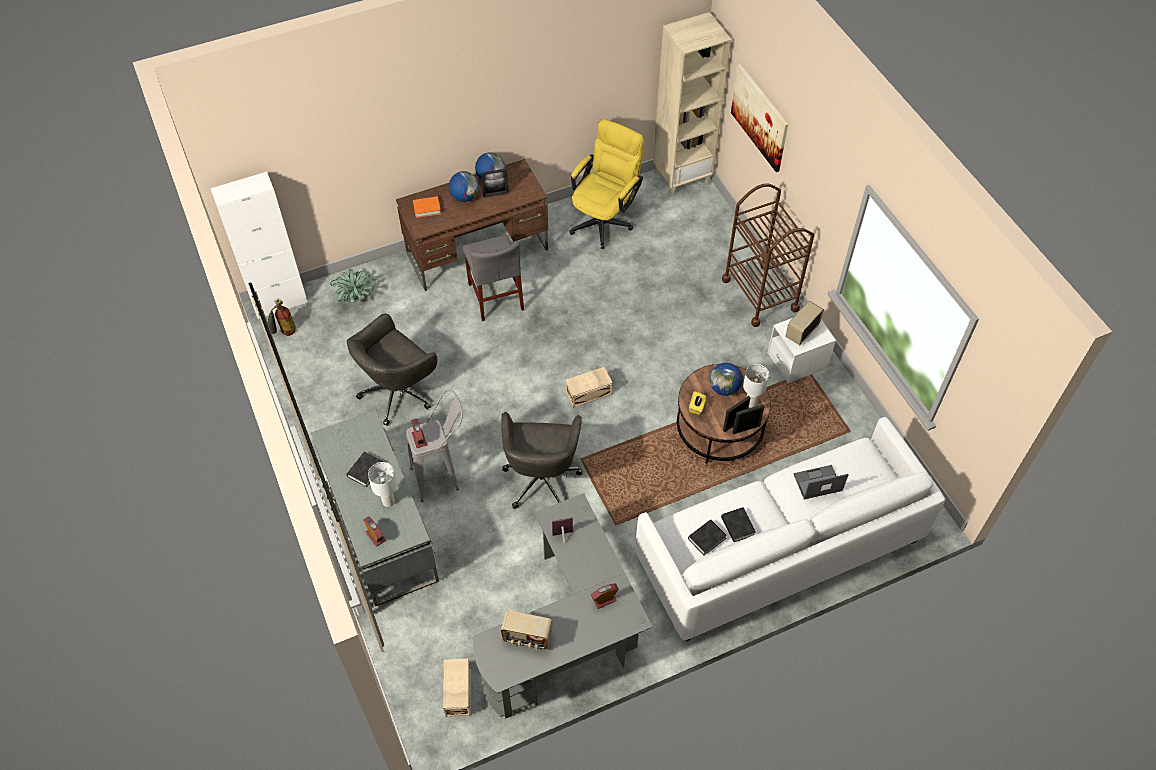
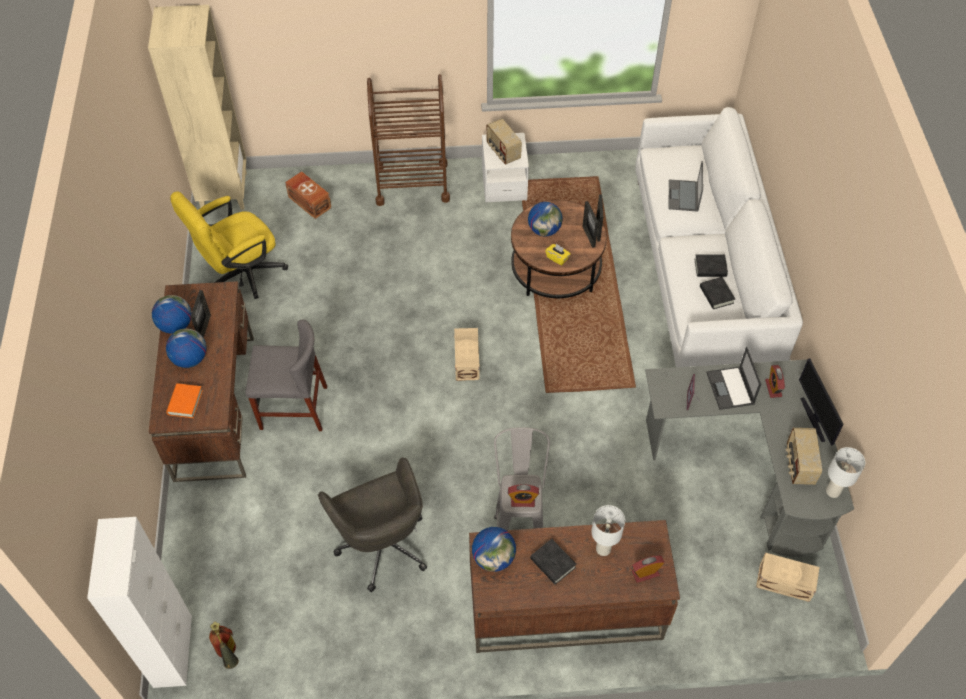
camera: 70 degrees left, 0 degrees up
(355, 296) = (212, 556): potted plant -> none
(358, 431) = (494, 558): none -> globe
(381, 528) = (564, 609): grey desk -> brown desk
(527, 637) = (799, 465): radio -> radio turned 150 degrees clockwise
(541, 478) = (557, 434): grey office chair -> none
(583, 641) = (814, 419): none -> monitor
(589, 565) = (730, 389): none -> laptop
(604, 219) = (240, 274): yellow office chair -> yellow office chair turned 90 degrees counterclockwise
(701, 234) = (309, 201): none -> brown storage box
(751, 402) = (569, 216): white table lamp -> white table lamp (832, 491)
(760, 117) = (294, 44): picture -> none

